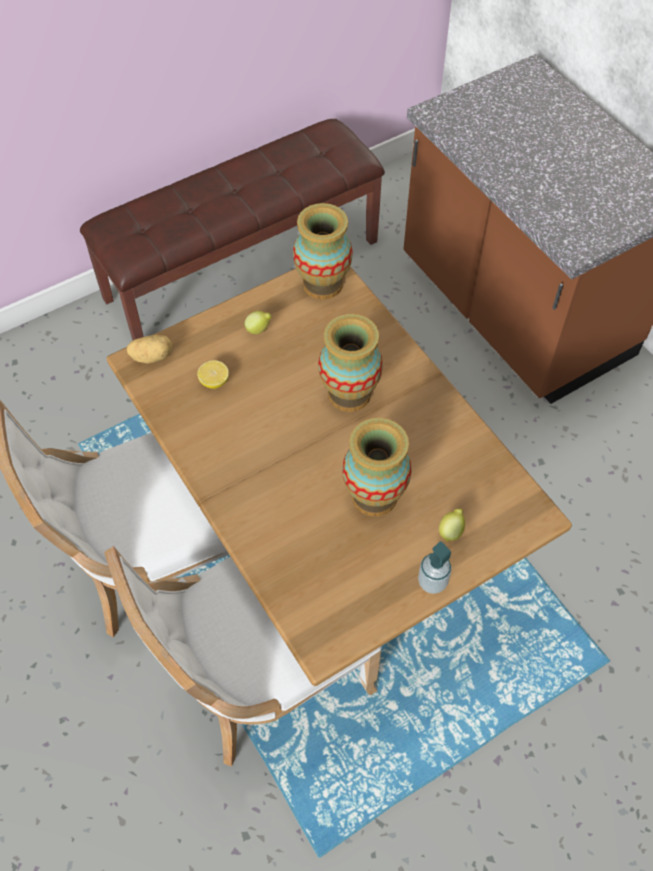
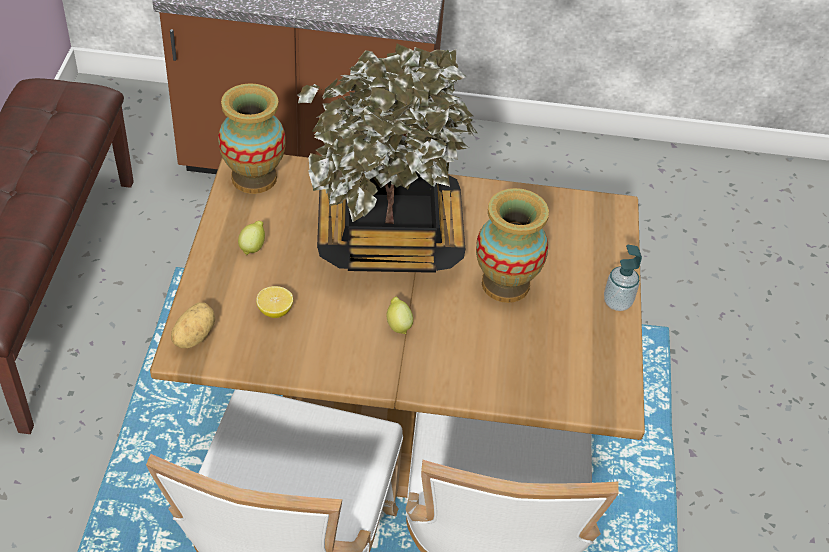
camera: 55 degrees left, 10 degrees down
(349, 393) = (388, 235): vase -> potted plant
(451, 531) = (582, 262): lemon -> lemon (398, 325)

